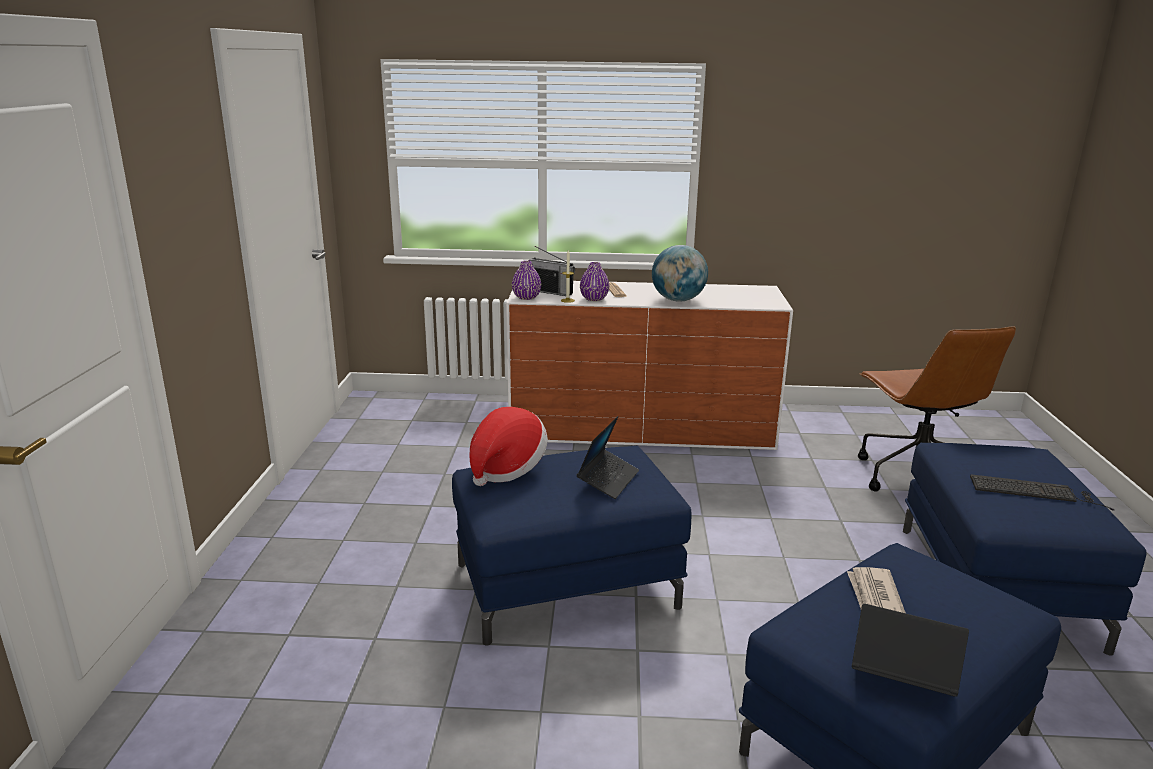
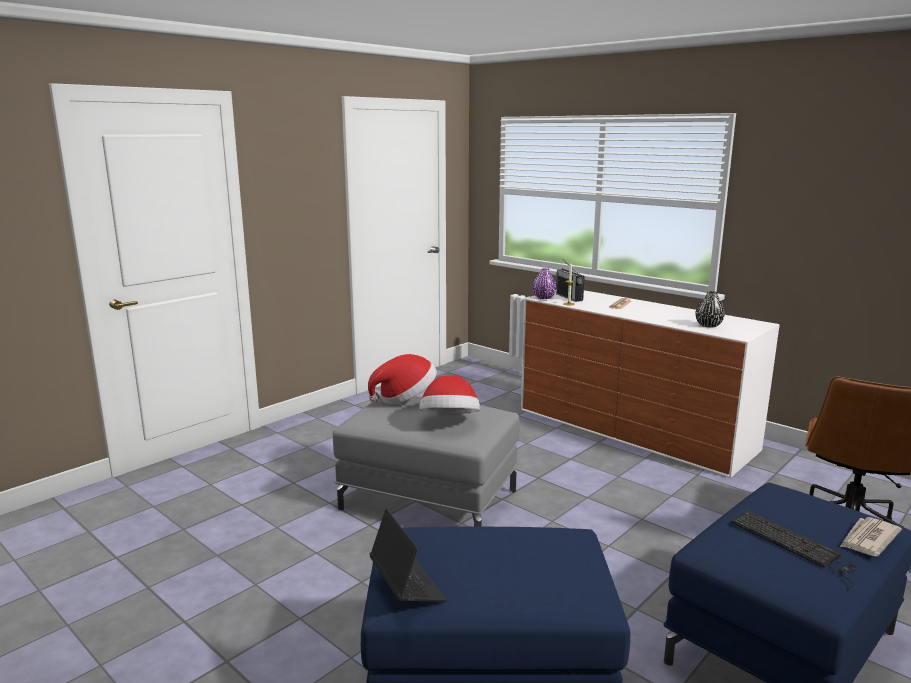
camera: 40 degrees right, 5 degrees down
(566, 584) = (429, 499): blue ottoman -> grey ottoman
(594, 299) = (591, 306): purple vase -> none
(608, 480) = (450, 422): laptop -> hat
(678, 300) = (656, 318): globe -> none
(733, 299) = (708, 325): none -> black vase
(874, 597) = (486, 542): newspaper -> newspaper (868, 539)

